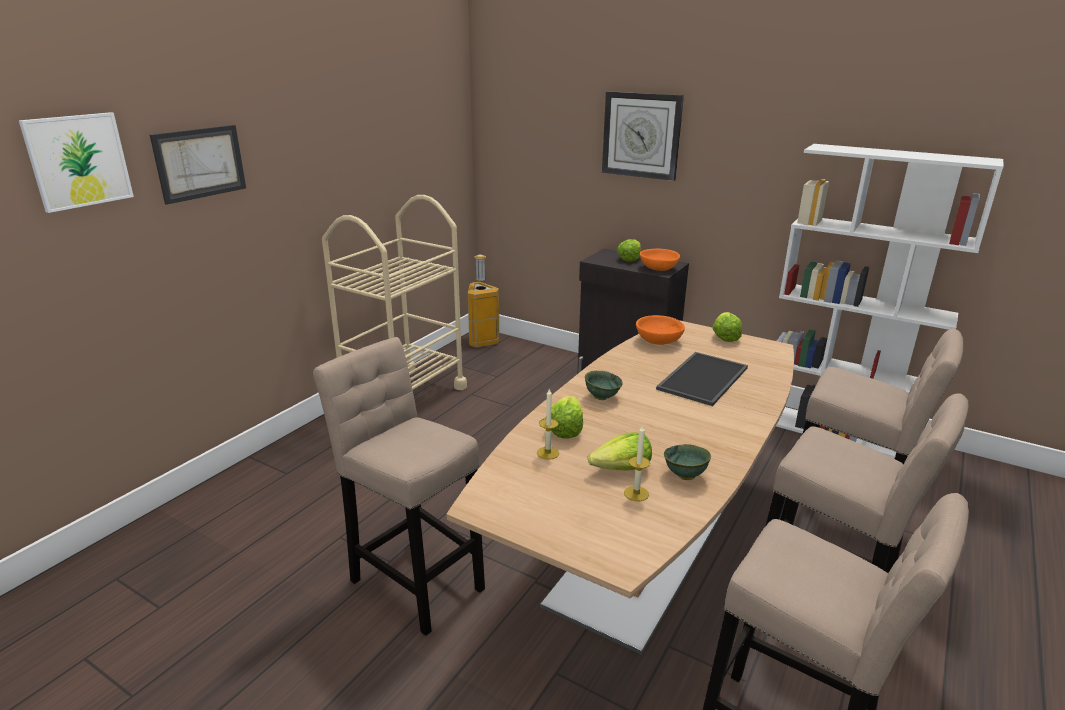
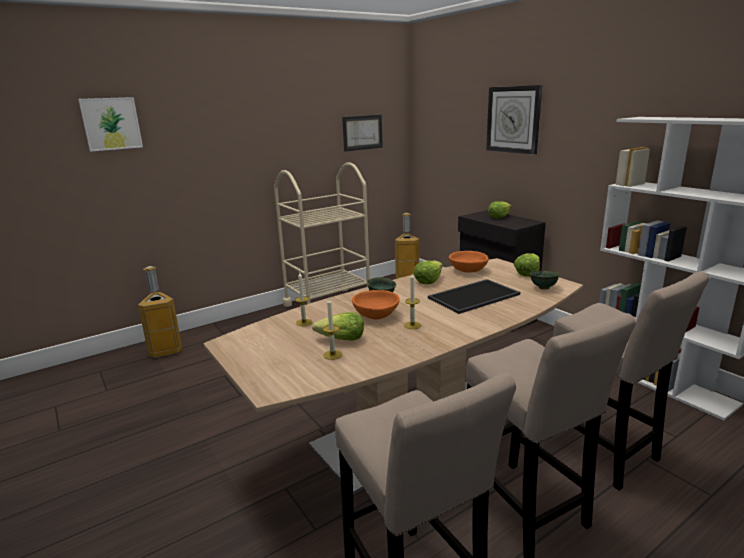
camera: 25 degrees right, 5 degrees down
(200, 163) = (189, 131): picture -> picture (362, 132)
(206, 517) = (166, 350): none -> trash can
(413, 579) = (245, 409): beige stool -> none
(565, 429) = (332, 311): lettuce -> lettuce (428, 281)
(658, 269) = (514, 224): orange bowl -> orange bowl (376, 316)
(680, 432) = (412, 325): none -> candle
(684, 476) = (380, 351): green bowl -> green bowl (543, 288)

